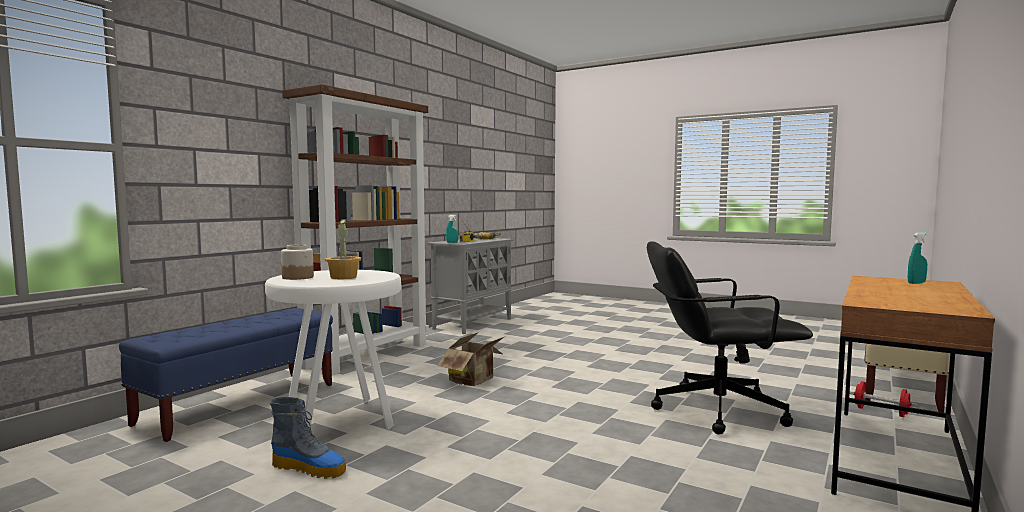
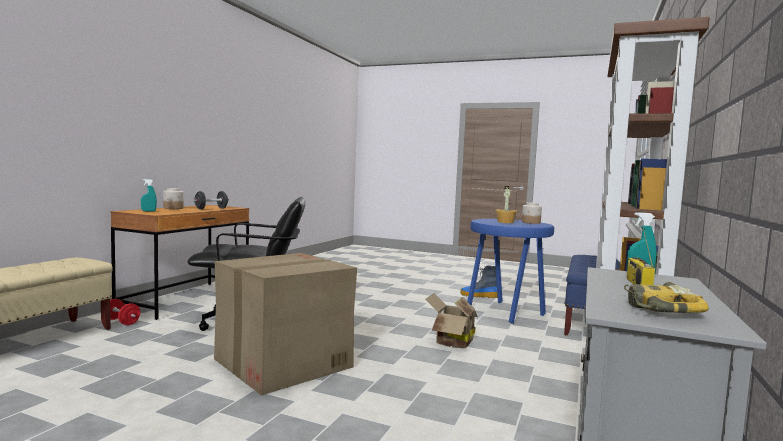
camera: 170 degrees right, 0 degrees up
(339, 420) = (505, 313): white stool -> blue stool
(638, 368) = (282, 363): none -> cardboard box
(882, 295) = (211, 208): none -> black dumbbell
(940, 293) = (173, 208): none -> jar

